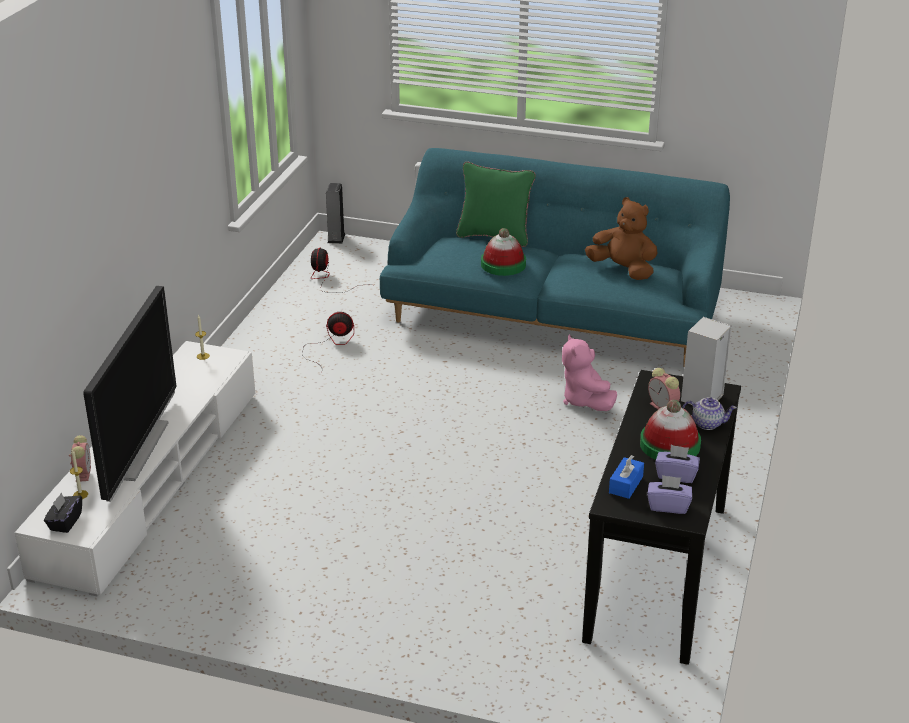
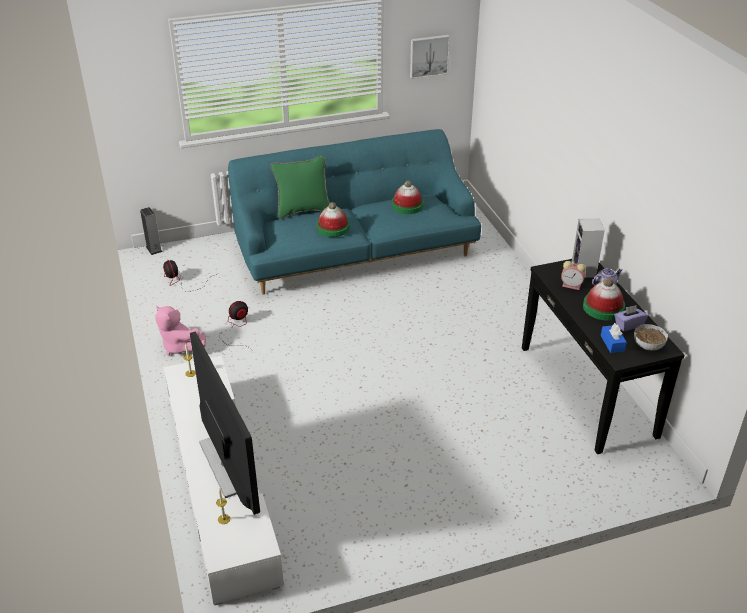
camera: 35 degrees left, 5 degrees up
(65, 522) = (237, 545): black tissue box -> none
(83, 473) = (206, 502): alarm clock -> none
(585, 401) = (435, 300): pink plush toy -> pink plush toy (180, 347)
(623, 270) = (407, 205): brown plush toy -> hat
(668, 506) = (648, 346): purple tissue box -> bowl
(732, 77) = (428, 56): none -> picture

